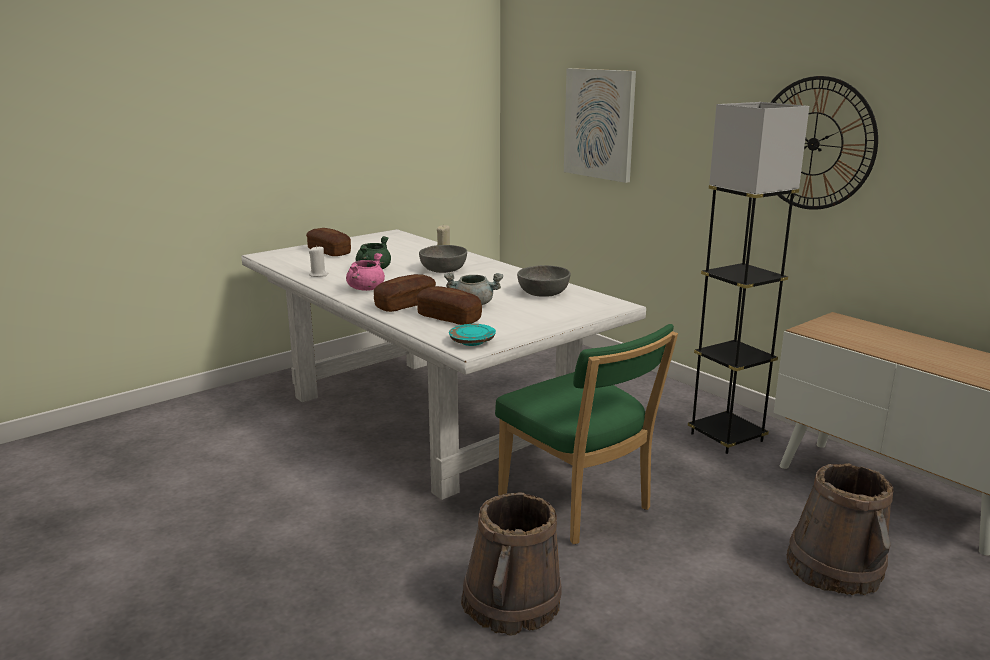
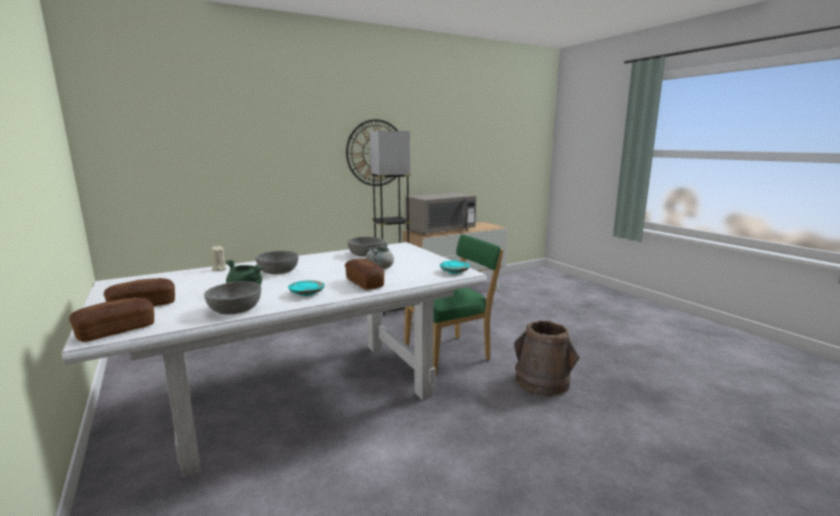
camera: 80 degrees left, 5 degrees down
(318, 275) = (235, 309): white candle -> grey bowl
(366, 288) = (307, 293): pink cooking pot -> turquoise plate
(449, 318) = (404, 274): bread -> bread (116, 330)
(599, 124) = (218, 157): picture -> none
(835, 568) = (508, 311): brown bucket -> none
(872, 339) = (440, 231): none -> grey microwave

